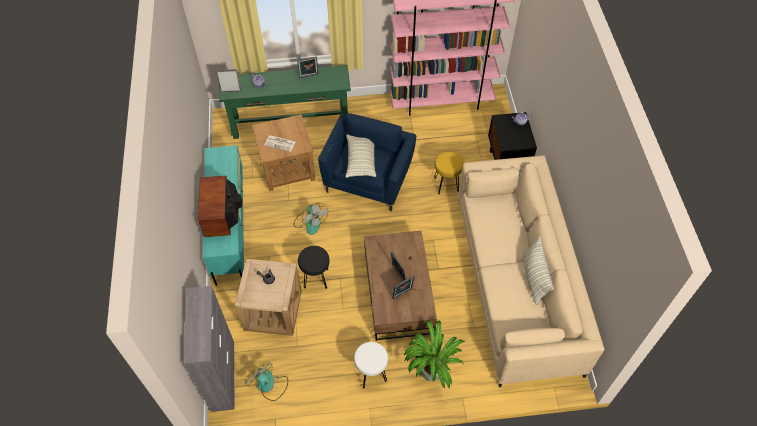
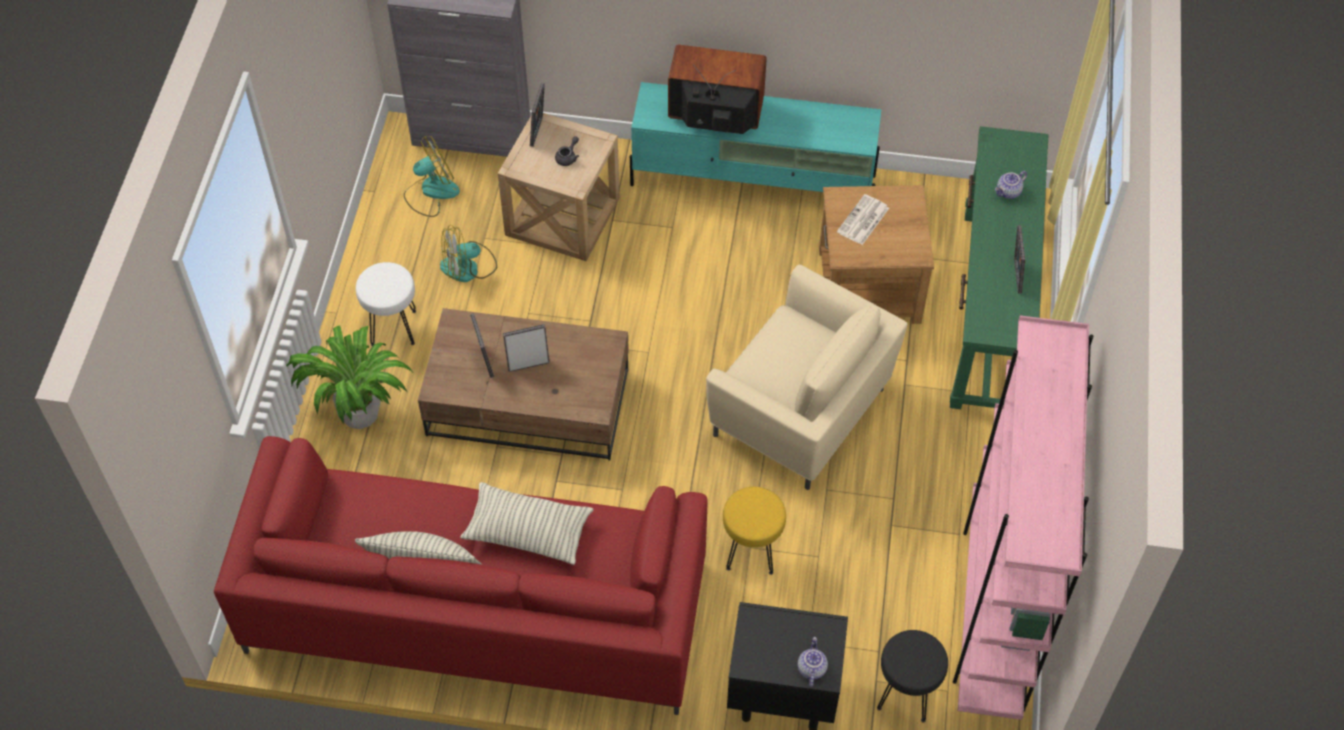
camera: 105 degrees right, 0 degrees up
(231, 89) = (1003, 147): picture frame -> picture frame (538, 132)
(310, 222) = (727, 299): fan -> fan (468, 267)
(316, 278) = (603, 287): black stool -> black stool (906, 695)
(361, 160) = (792, 348): pillow -> pillow (527, 531)
(368, 180) = (801, 414): blue armchair -> beige armchair
(516, 282) = (476, 606): beige sofa -> red sofa

